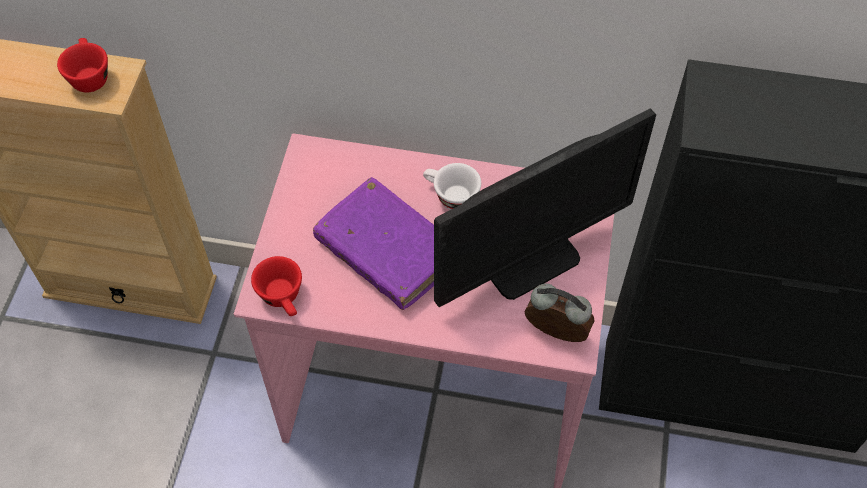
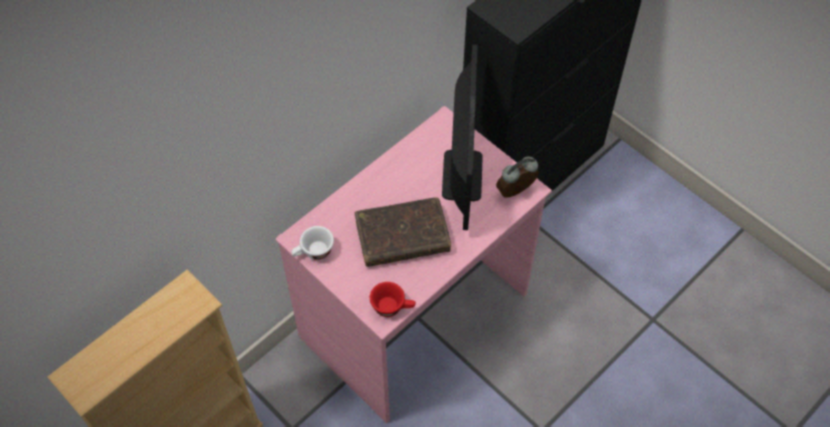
camera: 55 degrees left, 0 degrees up
(89, 76) = (173, 306): red cup -> none
(387, 251) = (402, 238): purple book -> brown book
(450, 196) = (390, 186): white cup -> white cup (313, 253)

